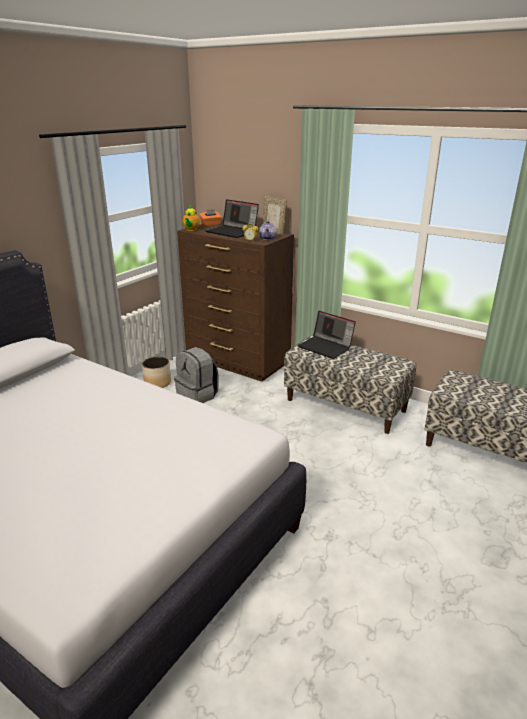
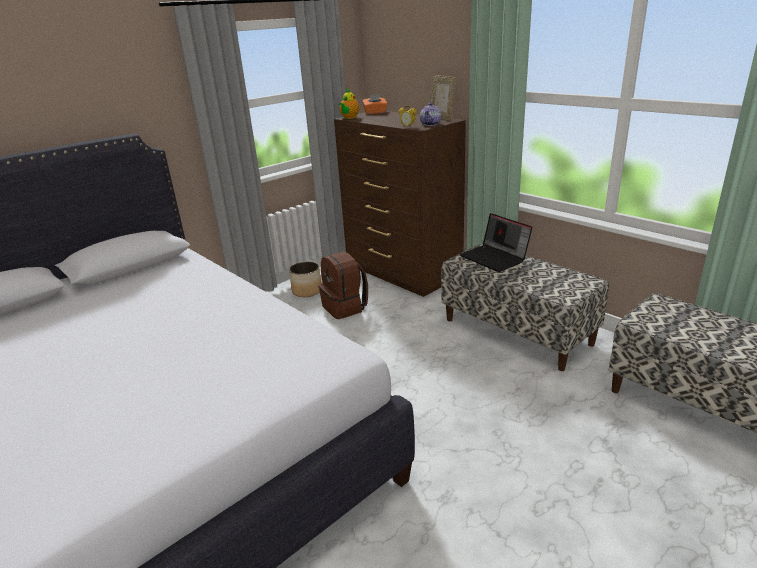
camera: 15 degrees right, 0 degrees up
(198, 395) = (345, 307): grey backpack -> brown backpack
(233, 232) = (394, 119): laptop -> none

